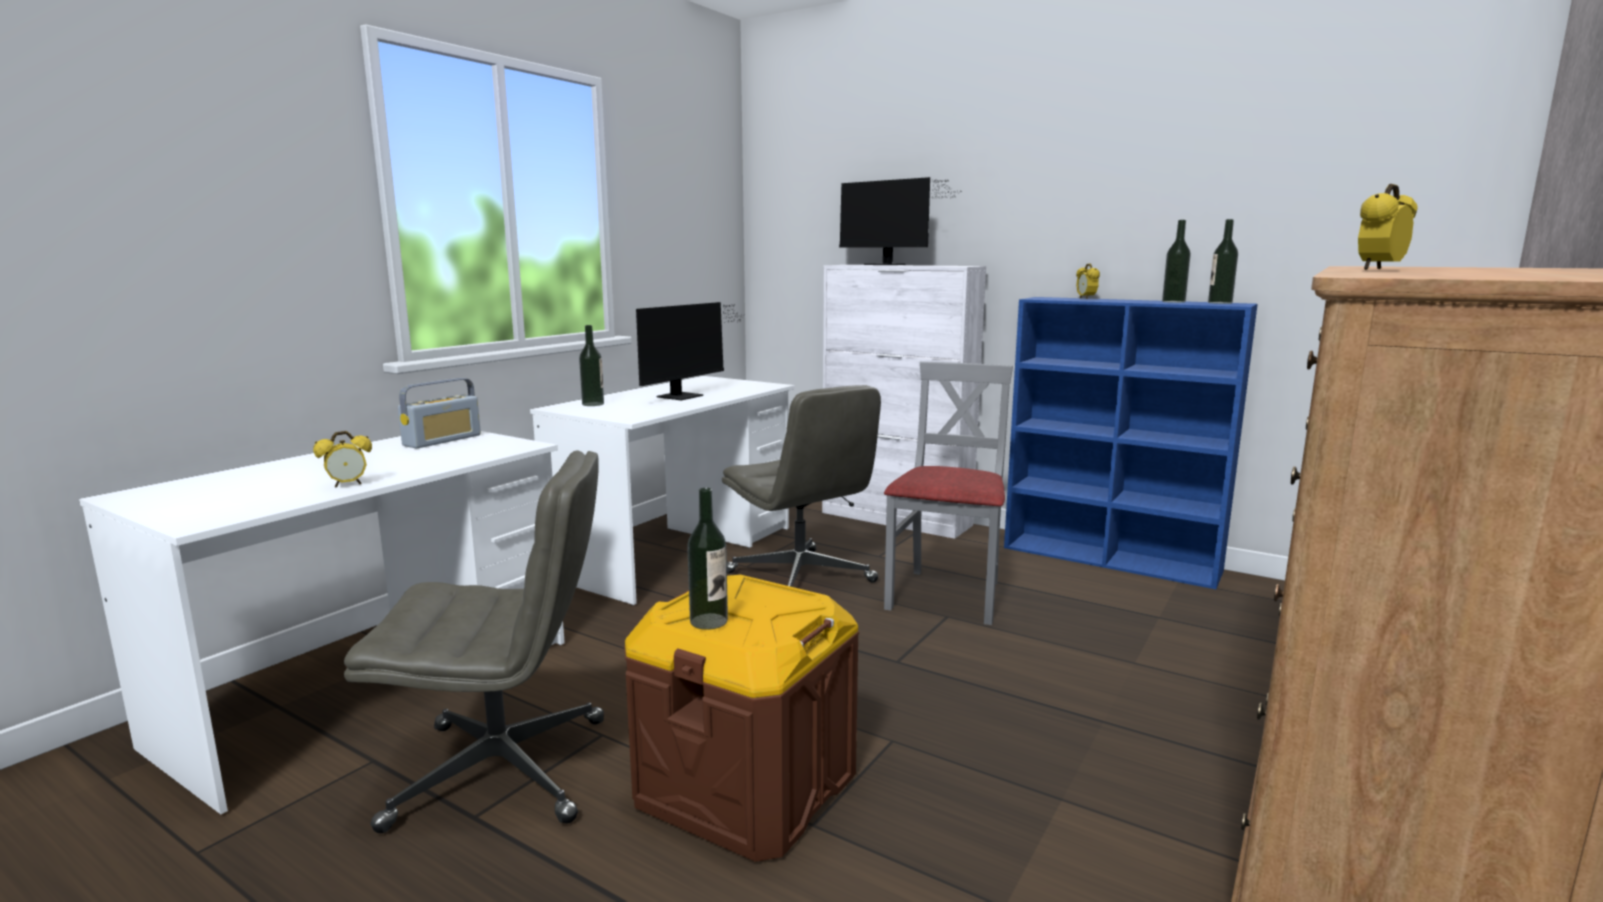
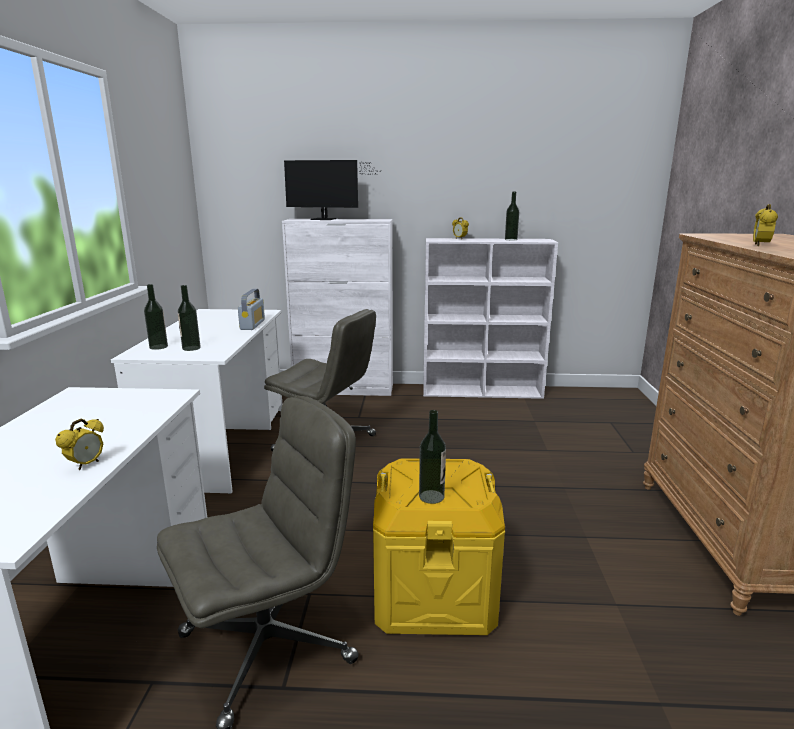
camera: 30 degrees left, 5 degrees up
(442, 440) = (90, 403): radio -> radio (252, 324)
(685, 395) = (219, 329): monitor -> none
(746, 787) = (434, 592): brown storage box -> yellow storage box
(947, 596) = (422, 434): grey chair -> none
(1112, 559) = (483, 391): blue bookcase -> white bookcase
(1220, 303) = (534, 239): bottle -> bottle (191, 348)

